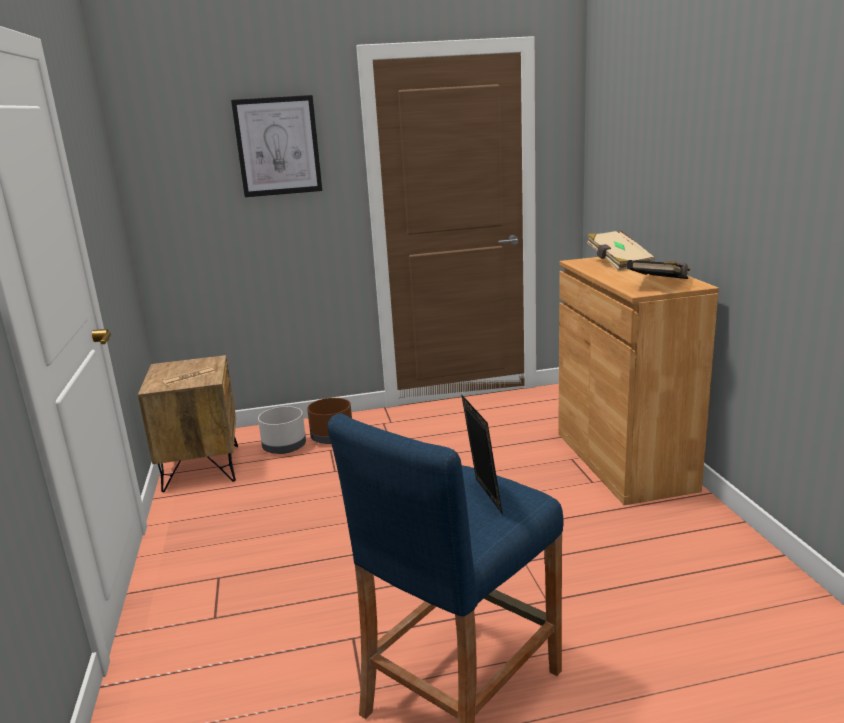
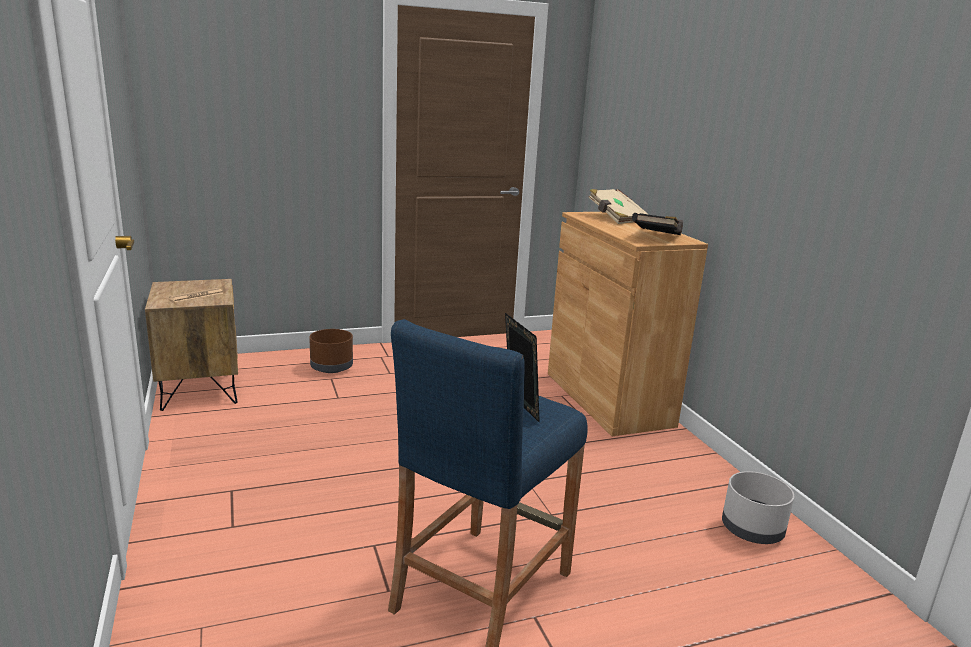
camera: 10 degrees left, 0 degrees up
(278, 146) = (298, 77): picture -> none
(285, 447) = (284, 374): grey planter -> grey planter (752, 530)

